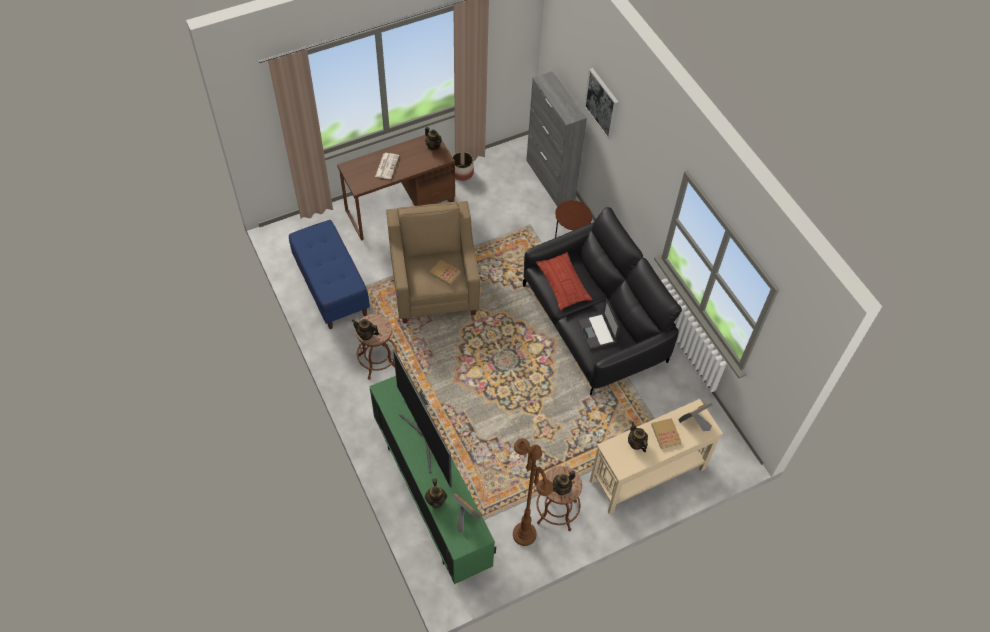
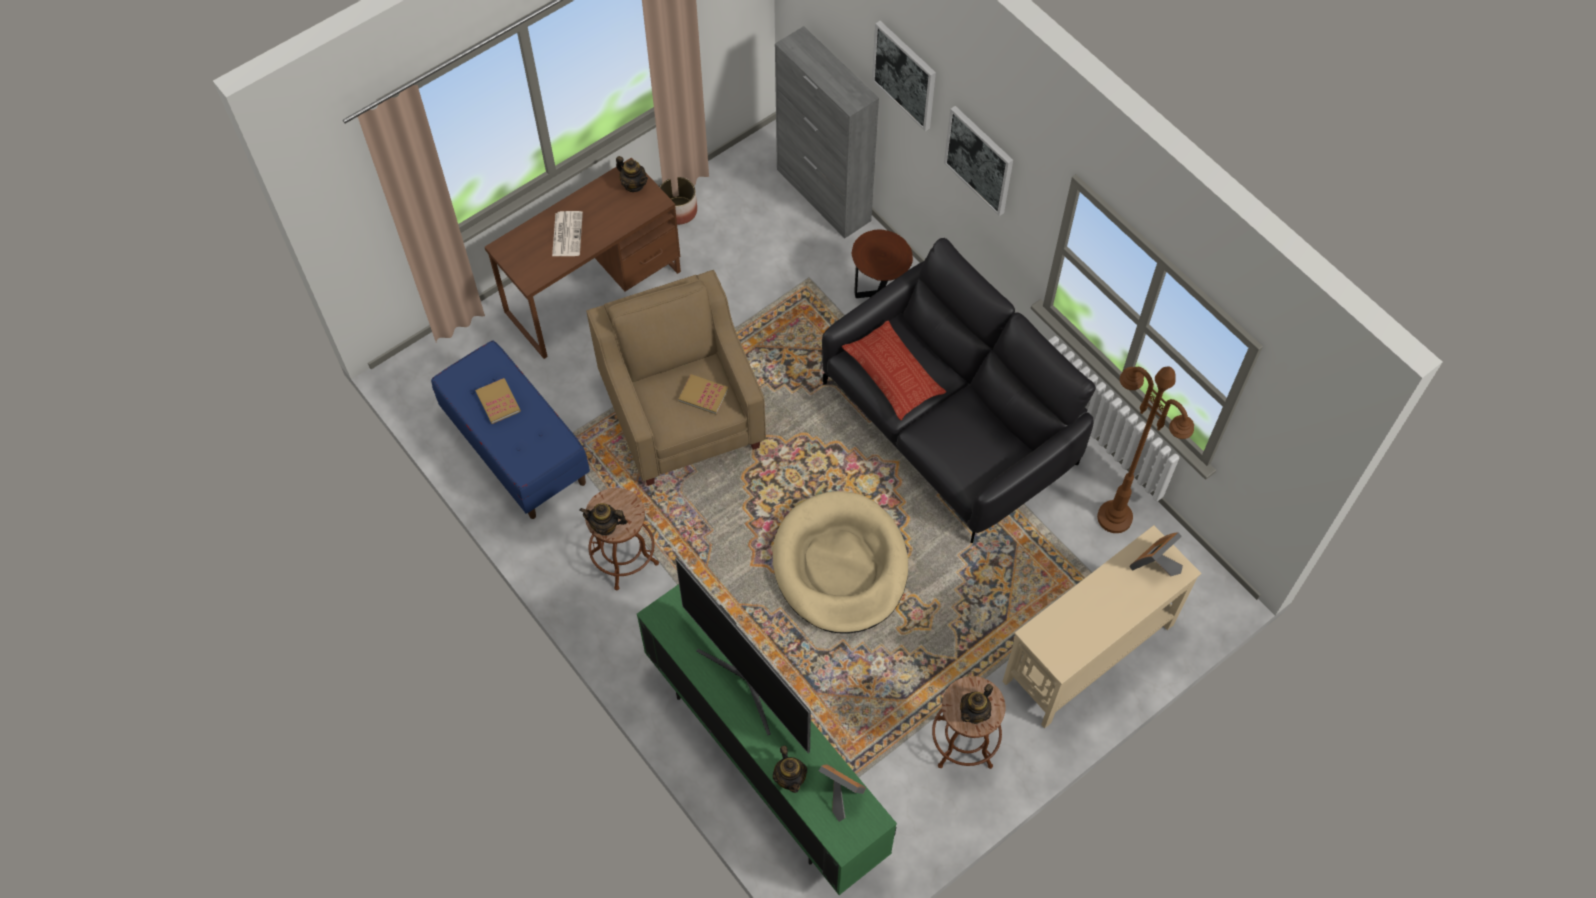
camera: 10 degrees left, 5 degrees up
(507, 392) = (840, 565): none -> beige dog bed
(524, 534) = (923, 789): brown floor lamp -> brown floor lamp (1115, 518)
(597, 332) = (965, 443): laptop -> none
(636, 160) = (979, 160): none -> picture
(636, 443) = (1074, 618): teapot -> none
(666, 434) = (1116, 593): book -> book (498, 402)

